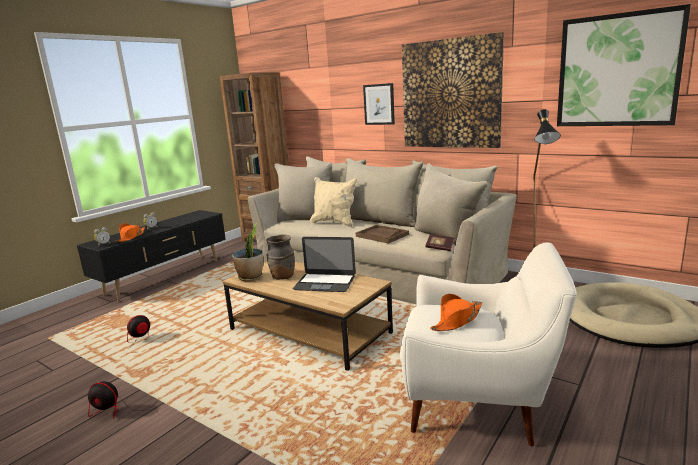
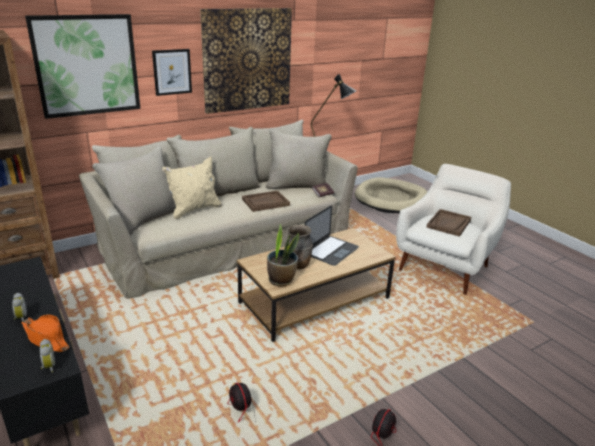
camera: 70 degrees left, 10 degrees up
(457, 320) = (449, 224): orange hat -> brown tray
(617, 71) = (355, 43): picture -> picture (87, 65)

